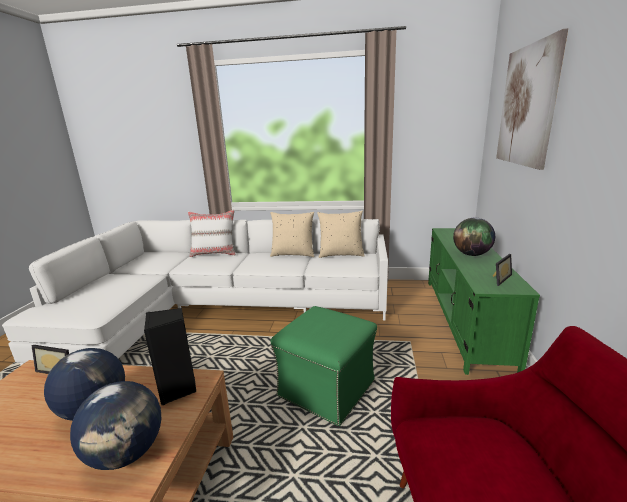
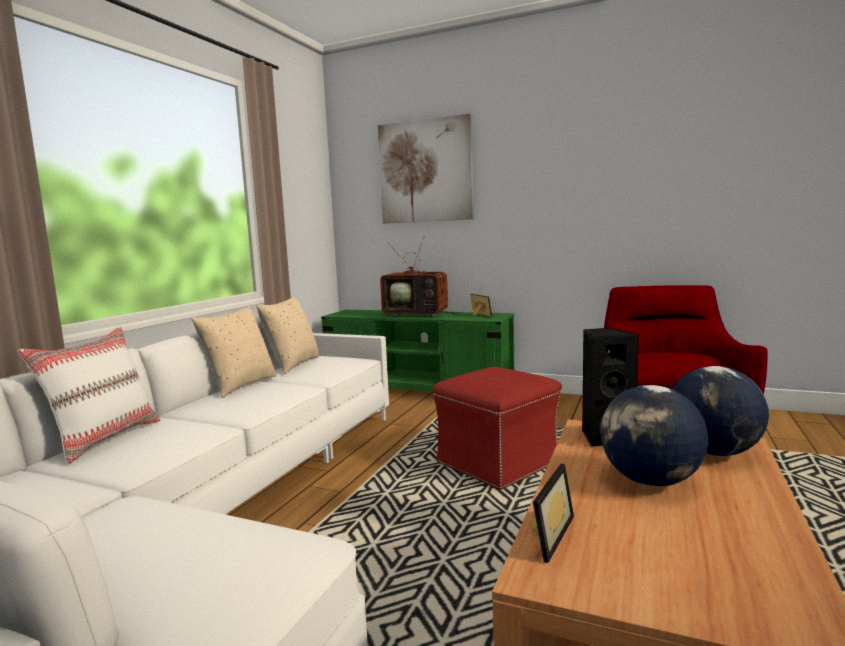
camera: 75 degrees left, 10 degrees down
(327, 389) = (498, 462): green ottoman -> red ottoman
(471, 254) = (418, 315): globe -> television

